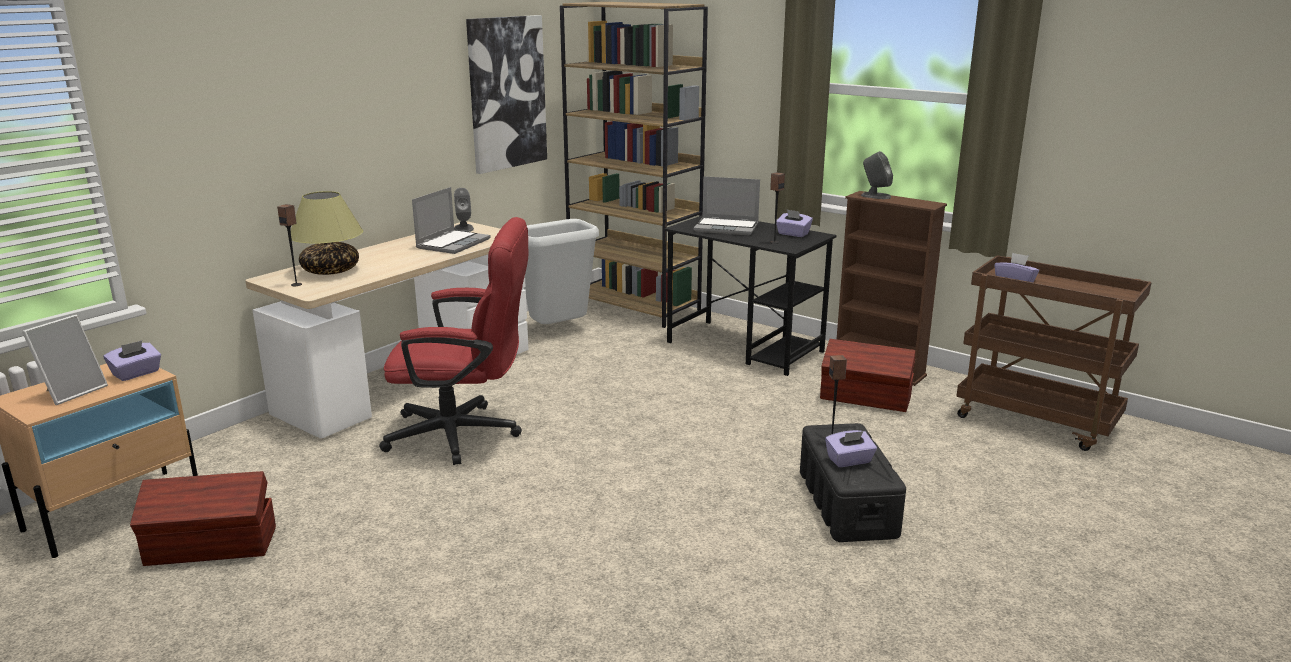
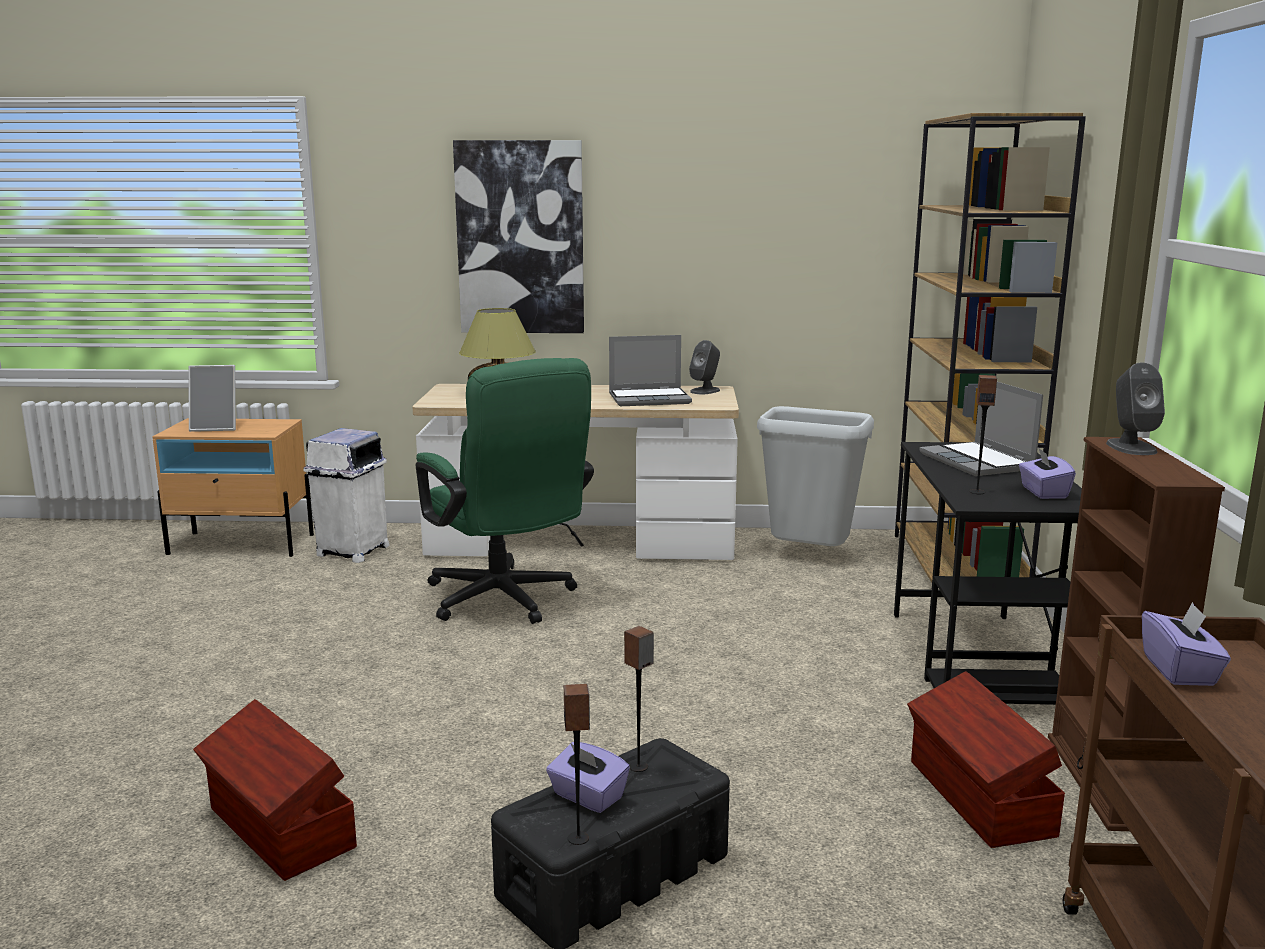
camera: 55 degrees right, 5 degrees down
(136, 373) = (266, 429): purple tissue box -> none
(212, 547) = (215, 590): brown storage box -> brown storage box (279, 829)
(246, 465) = (352, 551): none -> white trash can
(296, 284) = (447, 395): speaker -> speaker (578, 838)
(465, 434) = (506, 602): red office chair -> green office chair
(506, 93) = (826, 236): picture -> picture (520, 238)

